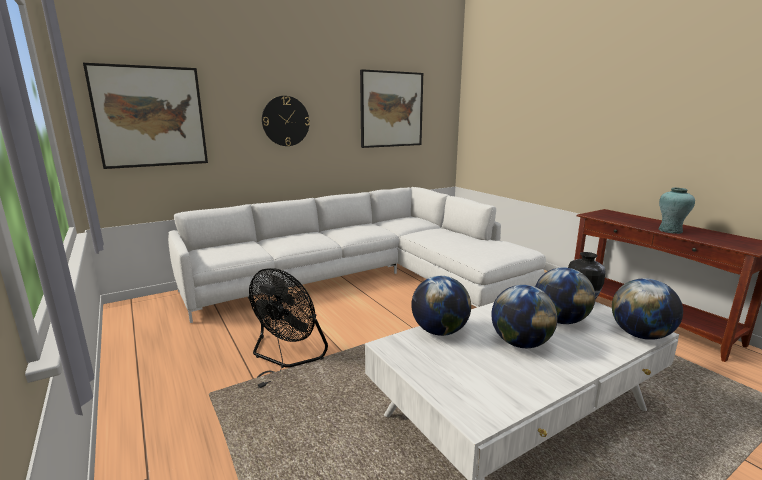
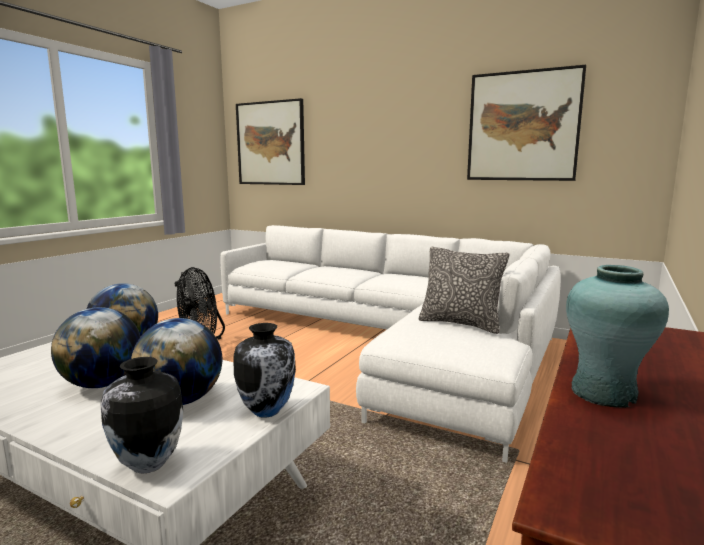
camera: 60 degrees right, 5 degrees down
(285, 121) = (376, 145): wall clock -> none
(471, 241) = (460, 323): none -> pillow
(640, 335) = (147, 465): globe -> vase

